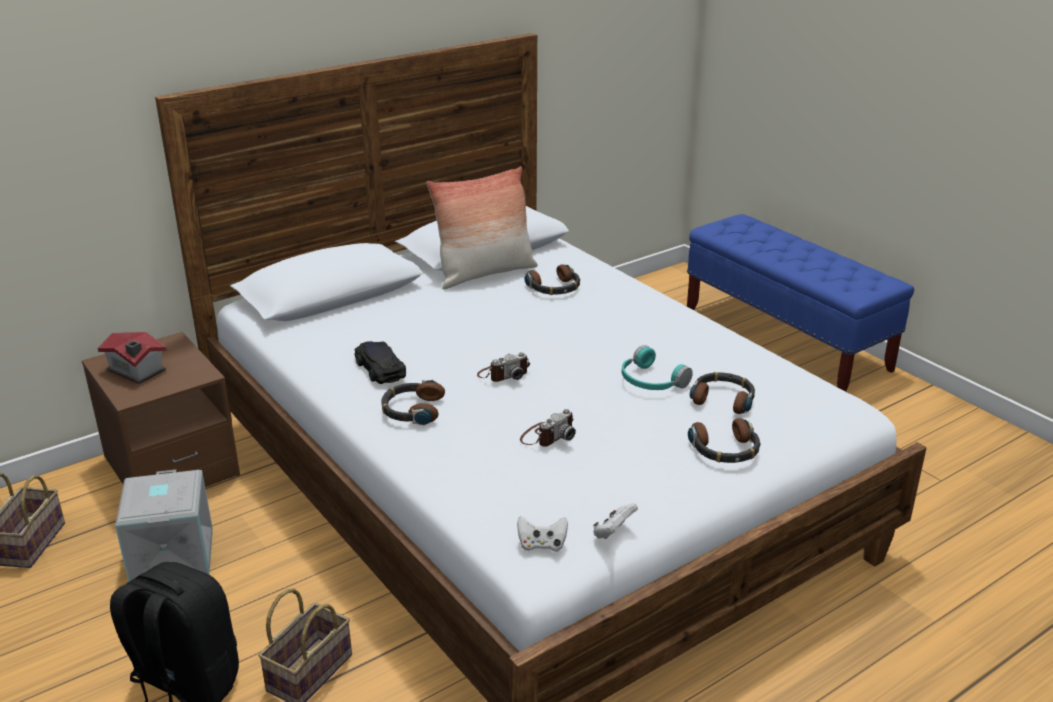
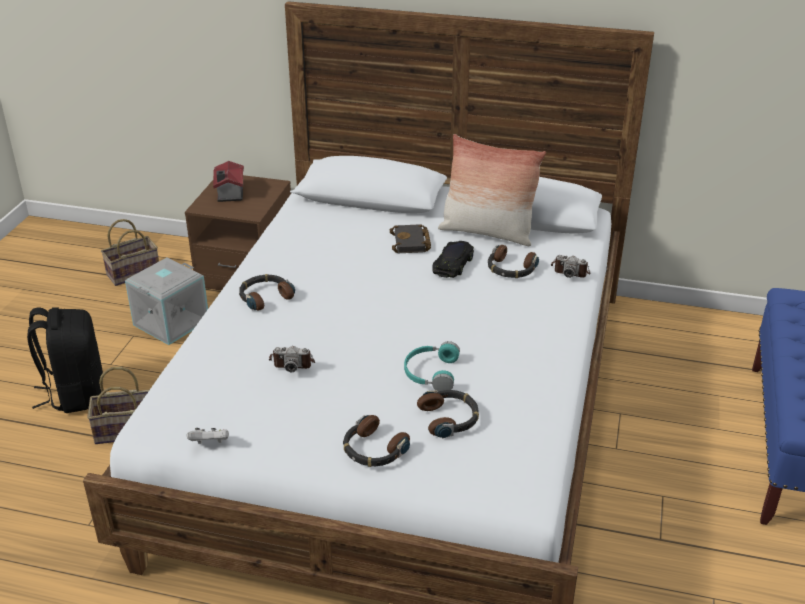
camera: 50 degrees right, 5 degrees up
(379, 368) = (301, 260): black toy car -> black toy car (453, 263)
(444, 309) = (411, 243): none -> black book
(503, 374) = (354, 307): camera -> camera (570, 270)
(542, 545) = (166, 420): white game controller -> none

